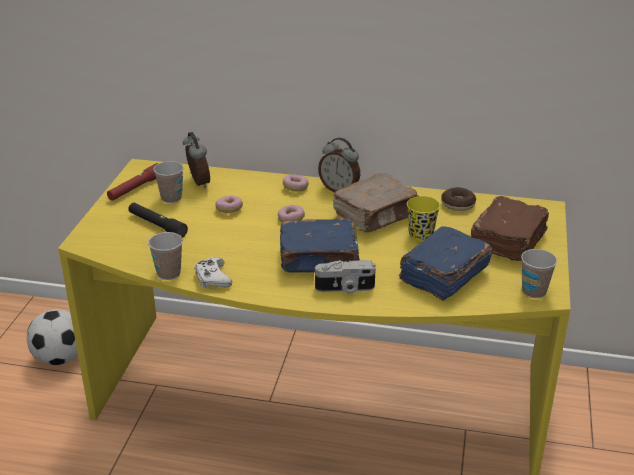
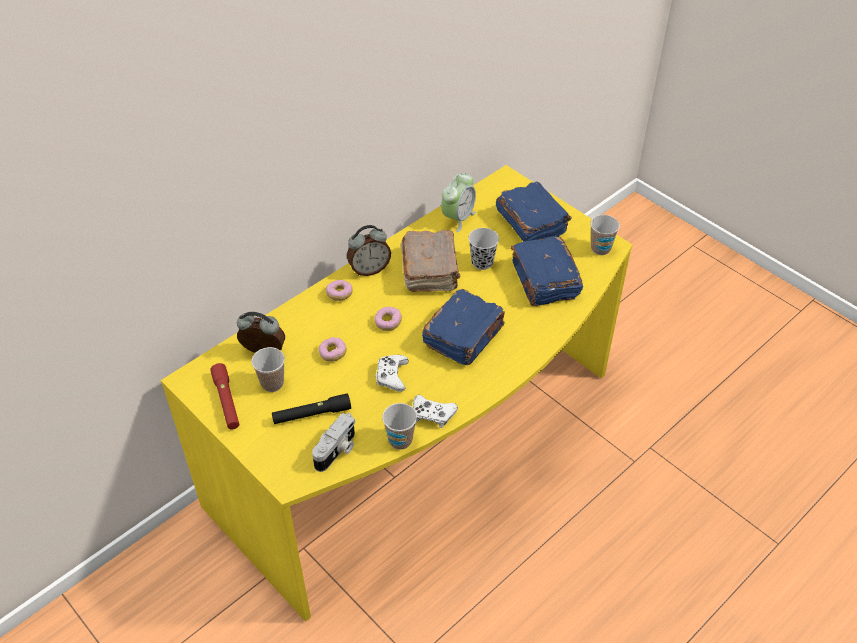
camera: 55 degrees left, 15 degrees up
(59, 358) = (193, 611): football -> none
(234, 243) = (392, 376): none -> white game controller
(345, 289) = (516, 342): camera -> camera (337, 451)
(421, 235) = (482, 262): yellow cup -> black cup
(458, 204) = (458, 218): donut -> alarm clock
(509, 241) = (531, 222): brown book -> blue book

